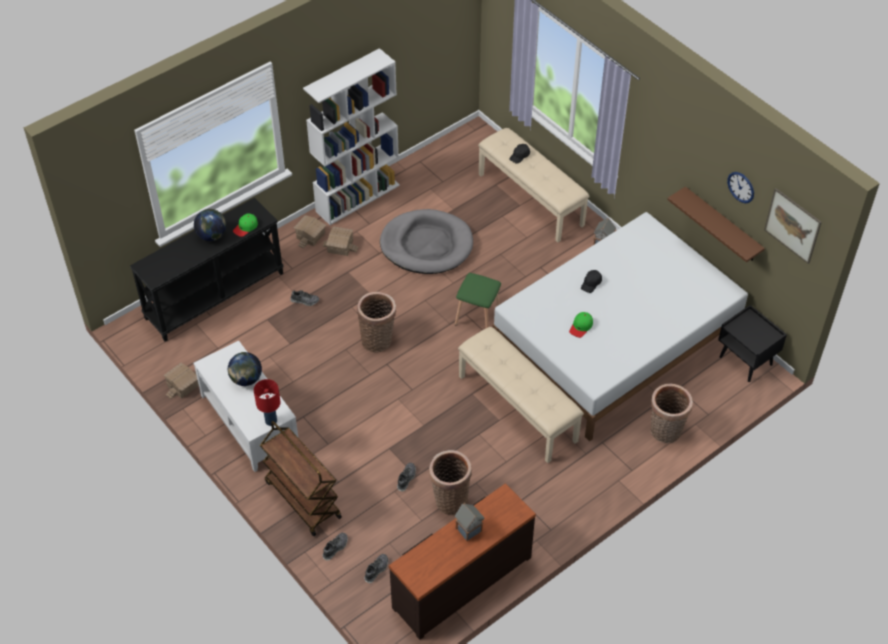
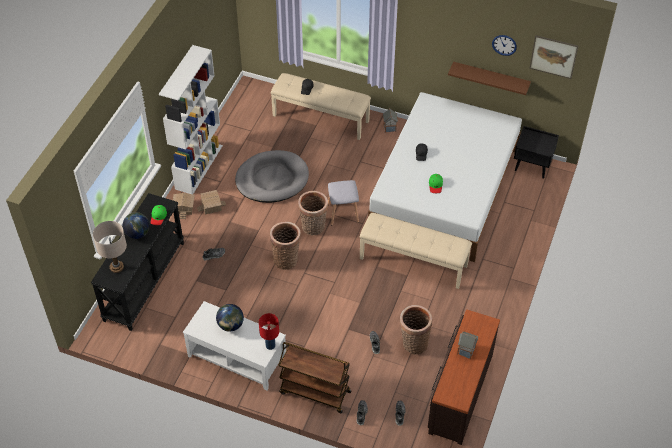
camera: 30 degrees left, 0 degrees up
(166, 261) = (116, 267): none -> beige table lamp
(182, 385) = (168, 355): toy house -> none
(477, 316) = (342, 213): green stool -> grey stool
(665, 432) = (516, 234): basket -> basket (313, 228)

